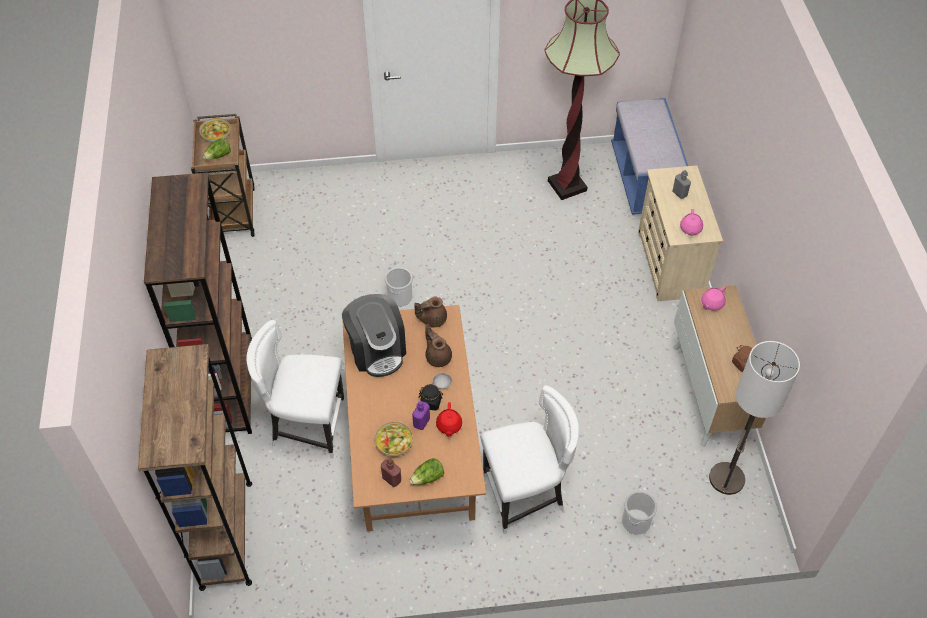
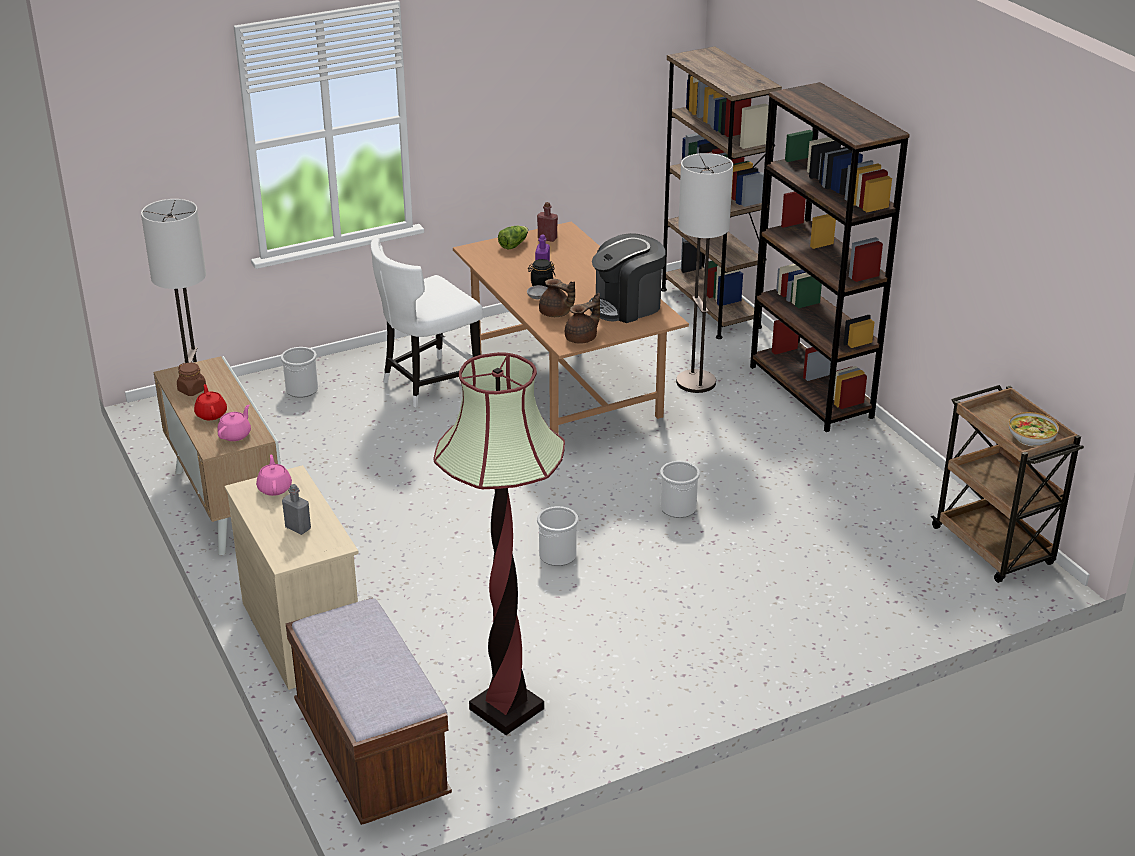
camera: 160 degrees right, 20 degrees down
(218, 156) = (997, 416): lettuce -> none
(307, 426) = (696, 382): white chair -> floor lamp
(377, 350) = (626, 306): coffee machine -> coffee machine turned 75 degrees counterclockwise
(394, 444) = (560, 256): bowl -> none
(449, 426) = (513, 274): red teapot -> red teapot (211, 414)
(497, 279) = (557, 555): none -> bucket
(644, 179) = (371, 754): blue bench -> brown bench

